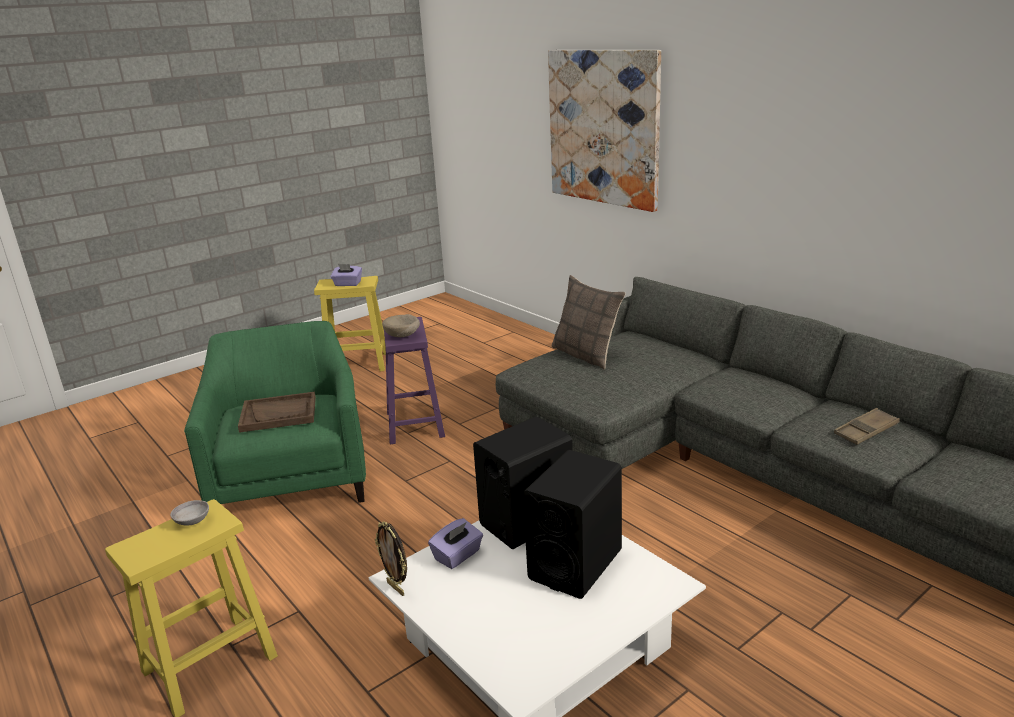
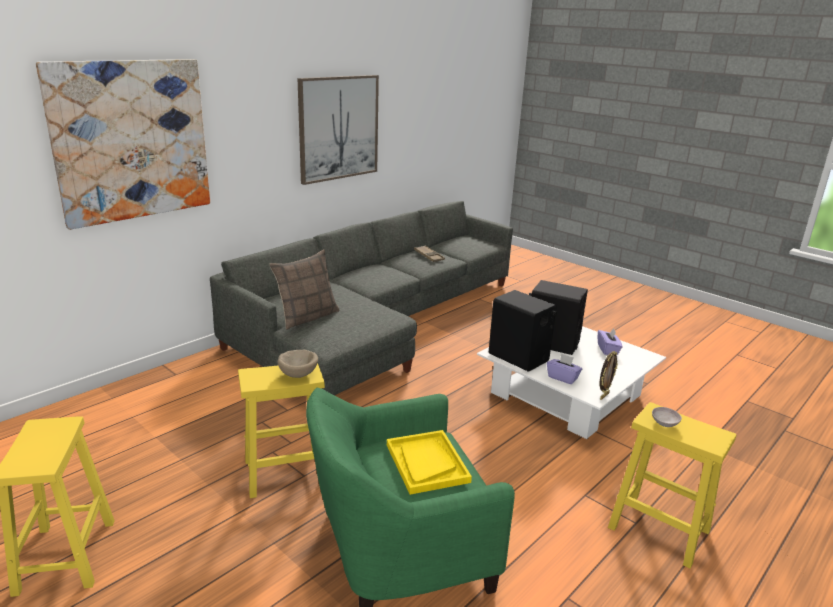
camera: 100 degrees left, 0 degrees up
(279, 414) = (426, 463): brown tray -> yellow tray
(347, 284) = (51, 442): purple tissue box -> purple tissue box (608, 350)
(414, 424) = (284, 473): purple stool -> yellow stool
(848, 165) = (338, 128): none -> picture

